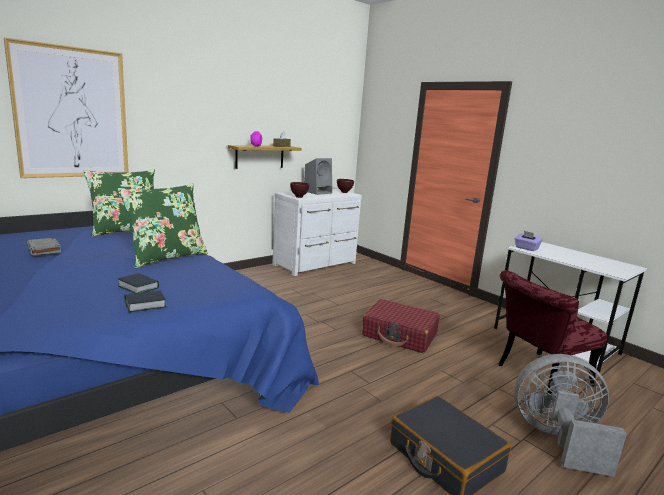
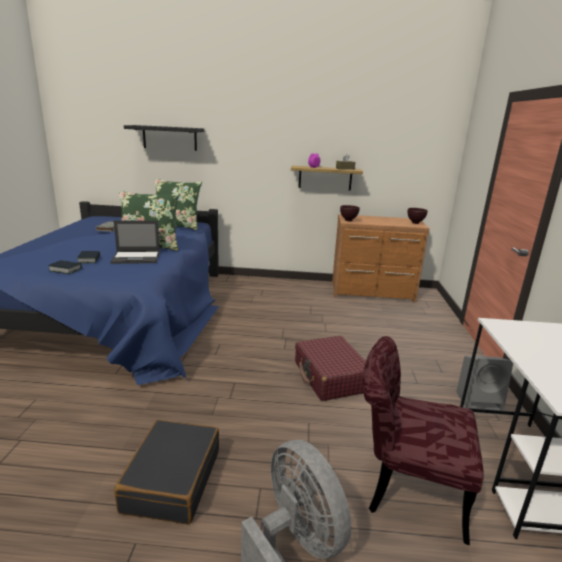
camera: 45 degrees right, 5 degrees up
(72, 113) = (169, 138): picture -> black shelf
(187, 271) = (137, 257): none -> laptop
(316, 264) = (373, 293): white dresser -> brown dresser
(318, 192) = (385, 219): grey speaker -> grey speaker (479, 402)
(526, 248) = (504, 327): purple tissue box -> none

